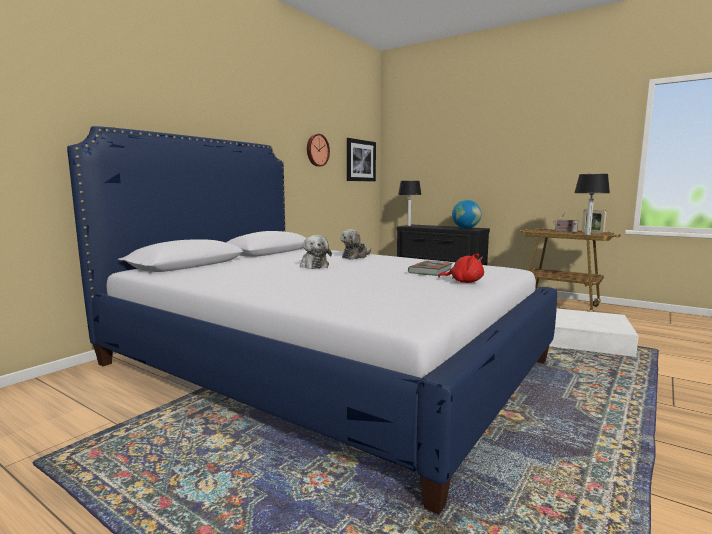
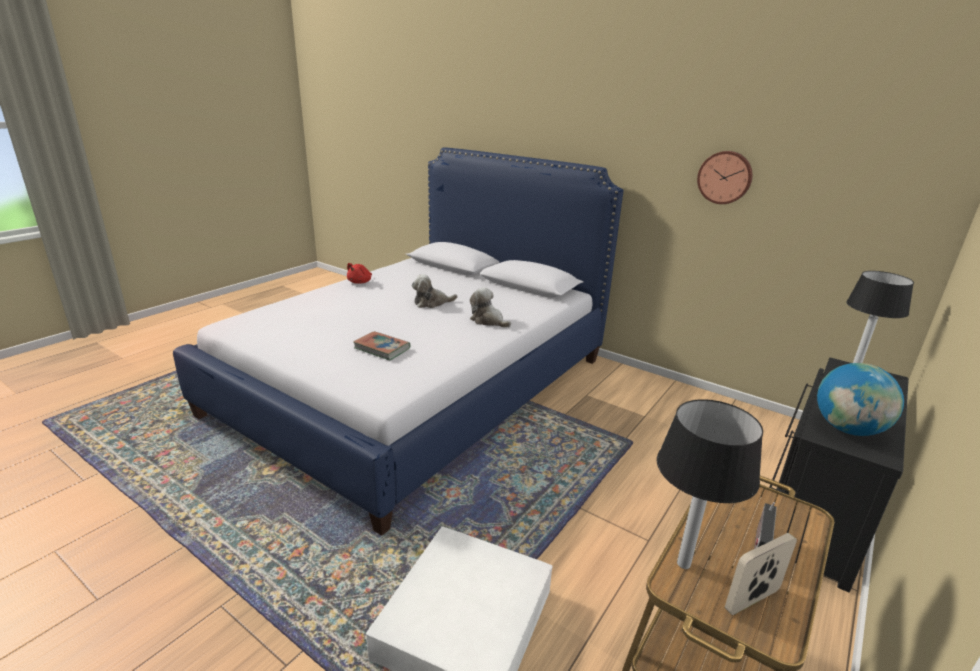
camera: 90 degrees right, 15 degrees up
(360, 160) = (868, 206): picture -> none
(464, 282) = (321, 357): red plush toy -> red plush toy (360, 282)

